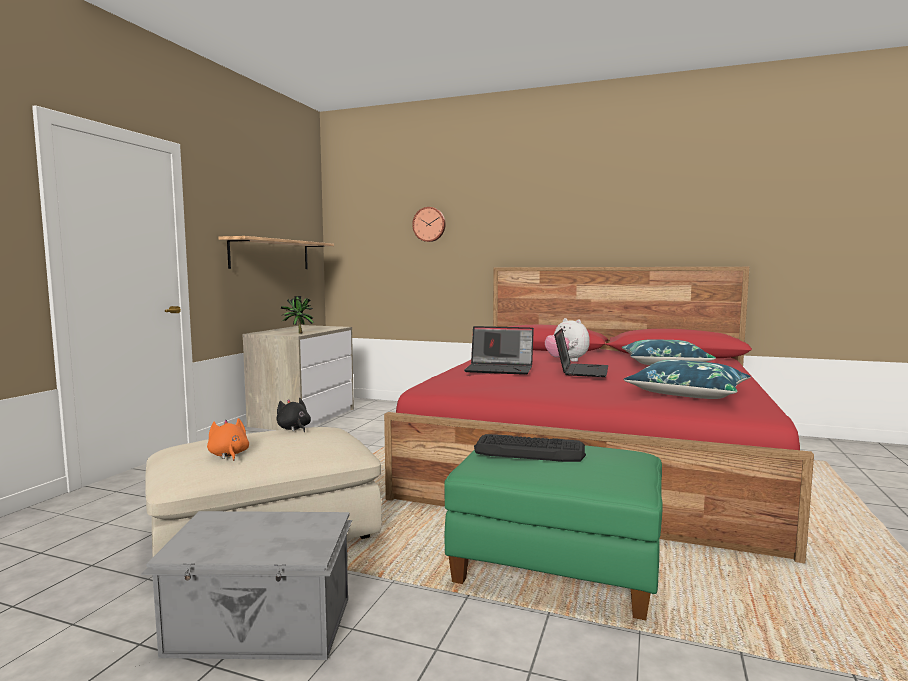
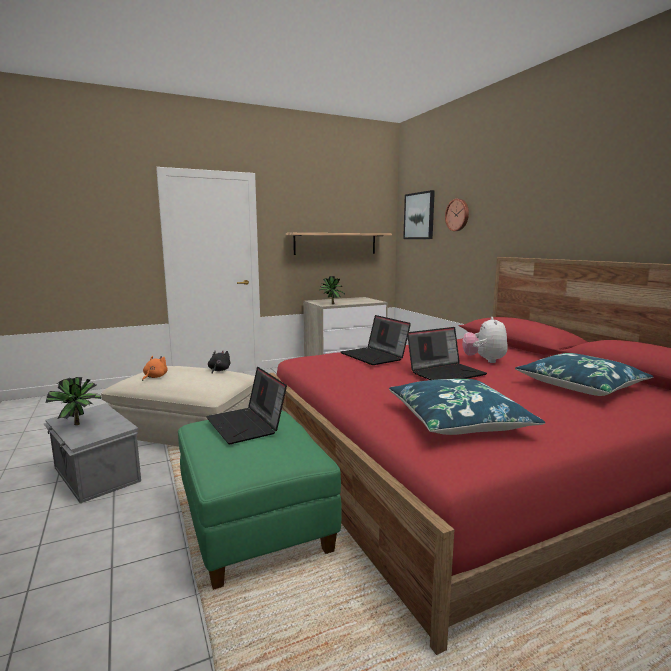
camera: 45 degrees right, 5 degrees up
(245, 543) = (79, 425): none -> potted plant
(366, 224) = (419, 216): none -> picture
(529, 450) = (247, 425): keyboard -> laptop

